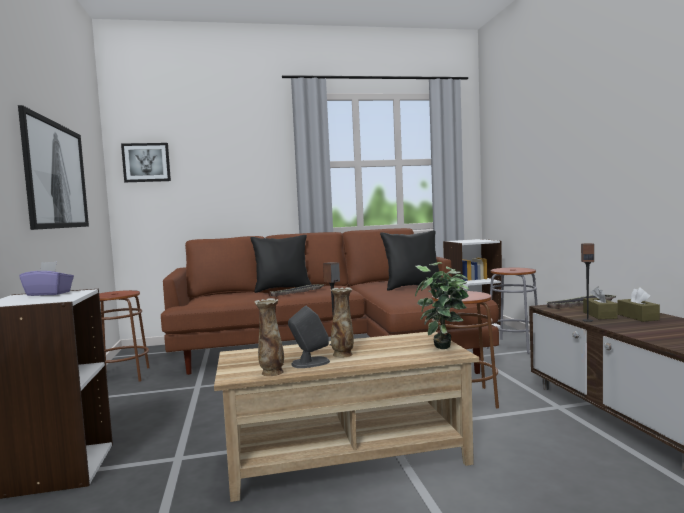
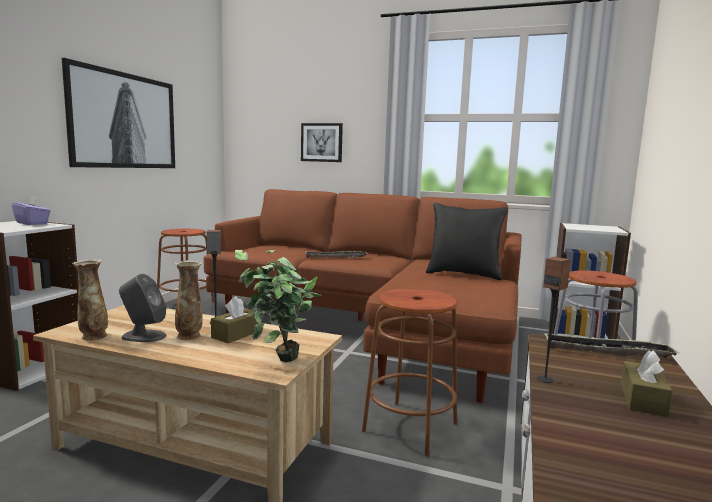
camera: 30 degrees right, 5 degrees up
(146, 162) = (254, 111): picture -> picture (322, 142)
(282, 289) = (338, 251): black pillow -> none
(599, 315) = (588, 377): brown tissue box -> brown tissue box (237, 334)

